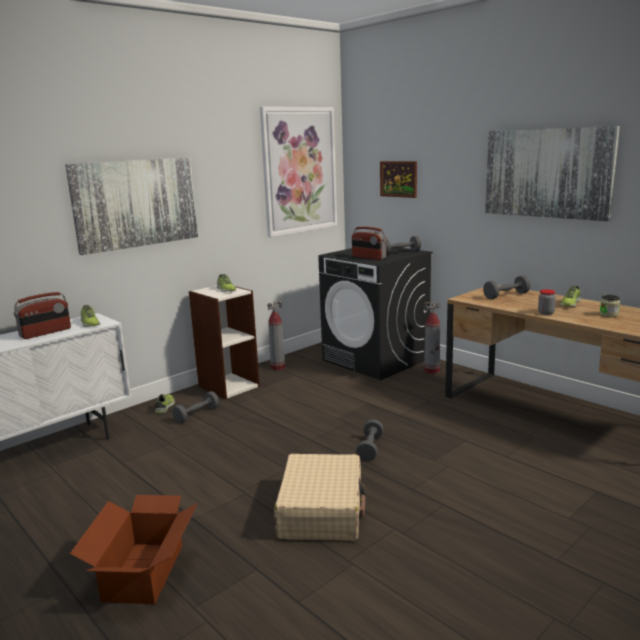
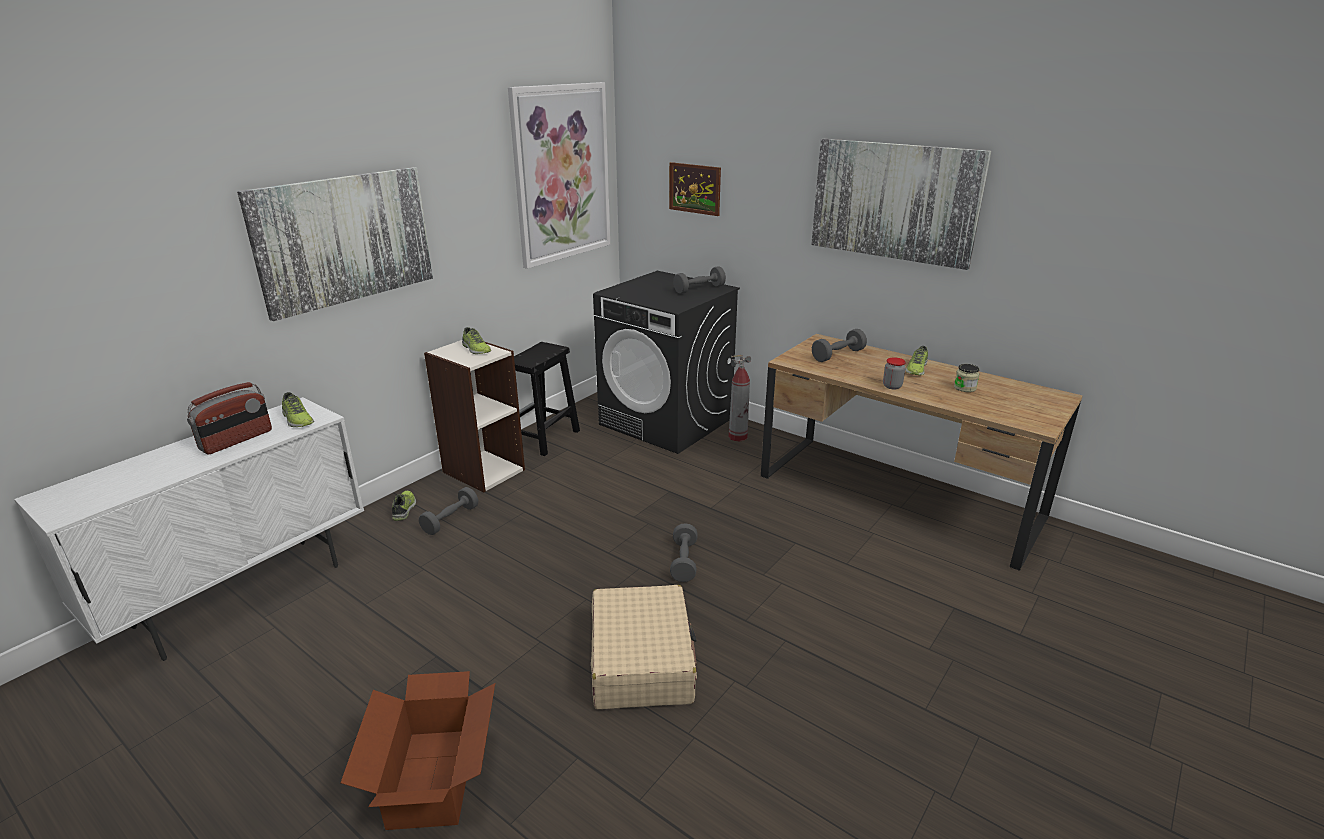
camera: 10 degrees left, 10 degrees up
(277, 367) = (543, 438): fire extinguisher -> black stool
(368, 257) = (661, 299): radio -> none

